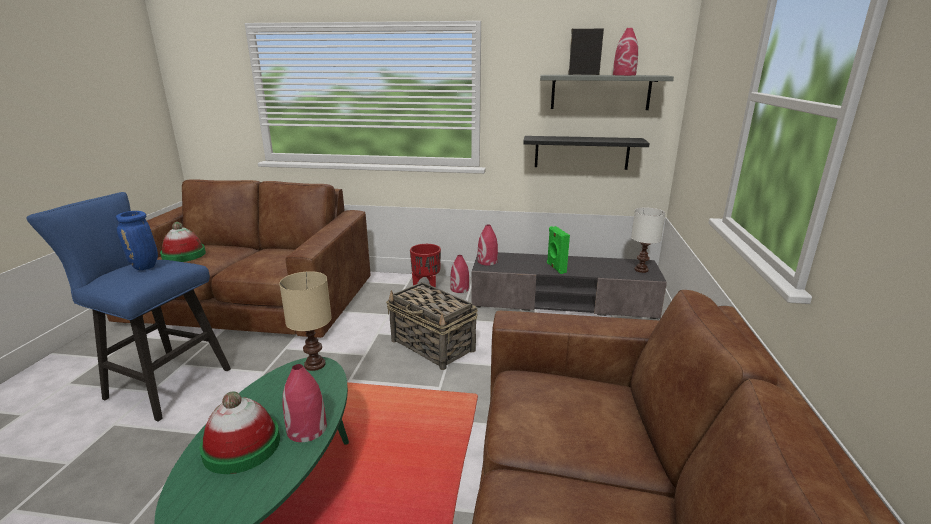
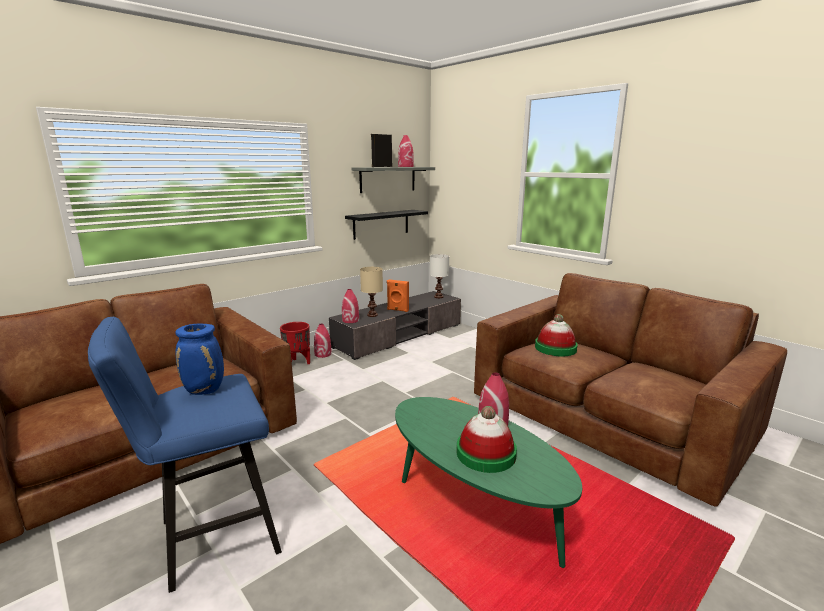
camera: 50 degrees left, 5 degrees down
(184, 255) = (76, 408): hat -> hat (555, 348)
(314, 364) = (413, 405): beige table lamp -> beige table lamp (372, 315)
(433, 346) = (378, 390): basket -> none
(555, 268) = (397, 310): green speaker -> orange speaker

